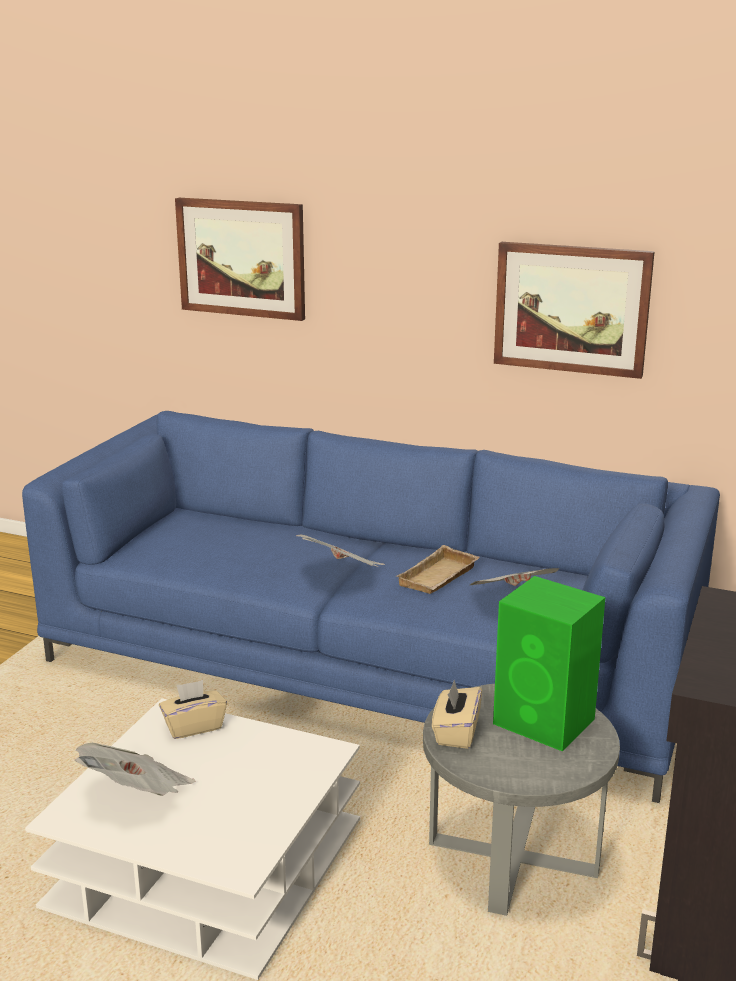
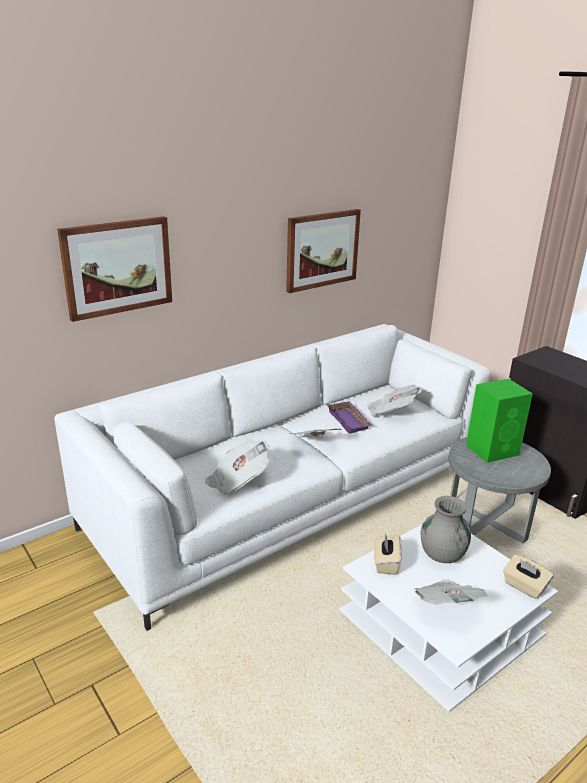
camera: 60 degrees left, 5 degrees up
(201, 553) = (237, 480): none -> newspaper
(254, 766) = (442, 554): none -> grey vase
(369, 665) = (290, 497): blue sofa -> white sofa
(439, 578) = (350, 420): beige tray -> purple tray
(456, 732) = (489, 474): beige tissue box -> beige tissue box (524, 586)

